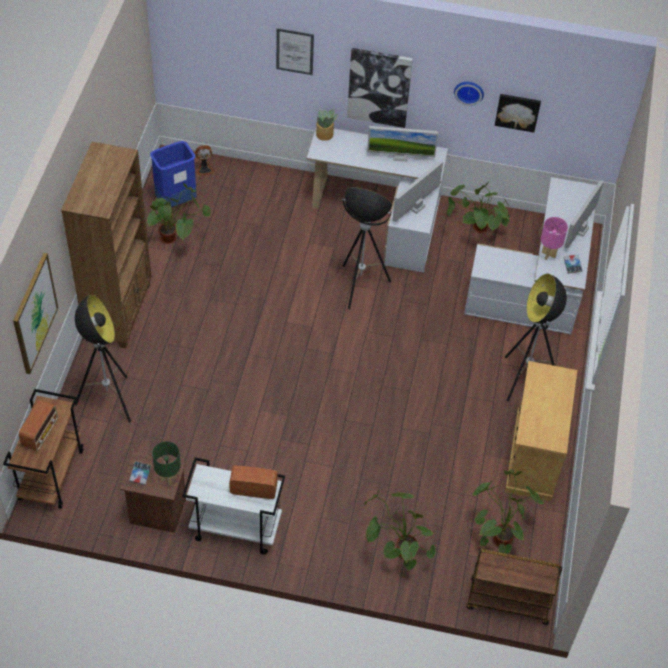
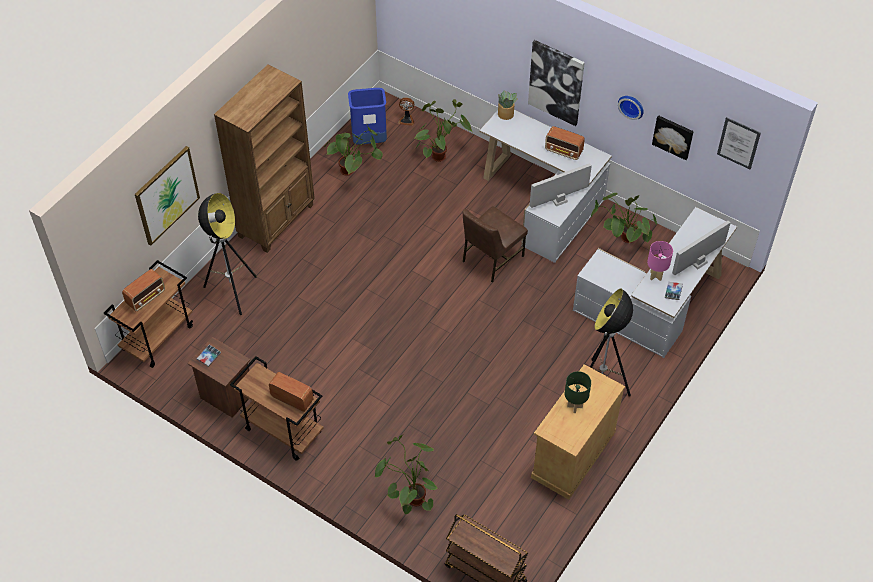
camera: 25 degrees right, 0 degrees up
(168, 479) = (229, 367): green table lamp -> green table lamp (574, 406)
(235, 529) = (282, 431): white cart -> brown cart
(295, 51) = (488, 31): picture -> picture (738, 143)
(359, 286) = (491, 258): floor lamp -> brown chair
(400, 156) = (564, 151): monitor -> radio
(498, 533) = (507, 511): potted plant -> potted plant (439, 152)

